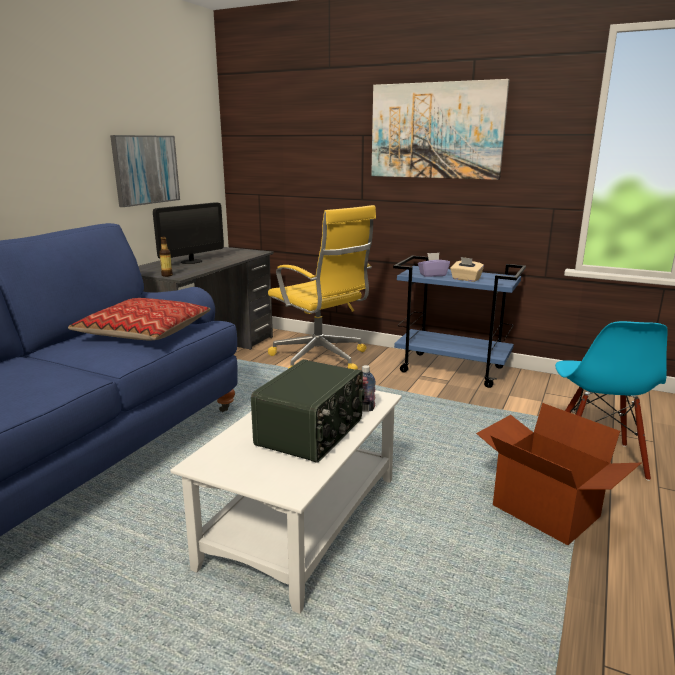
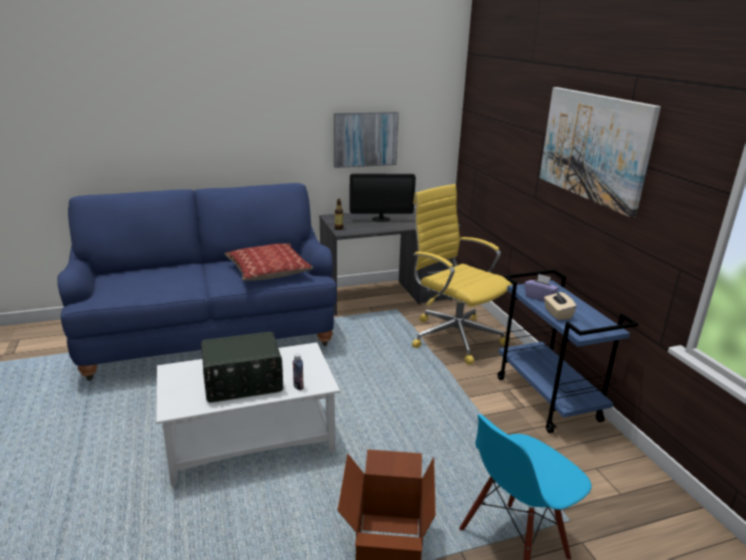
camera: 45 degrees right, 5 degrees up
(321, 359) = (454, 336): yellow office chair -> yellow office chair turned 135 degrees clockwise

